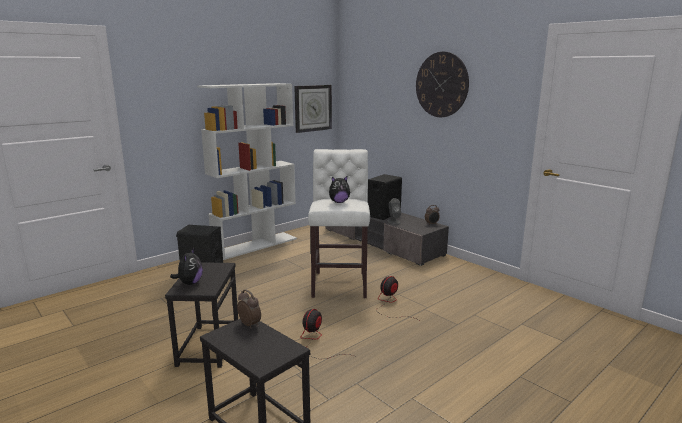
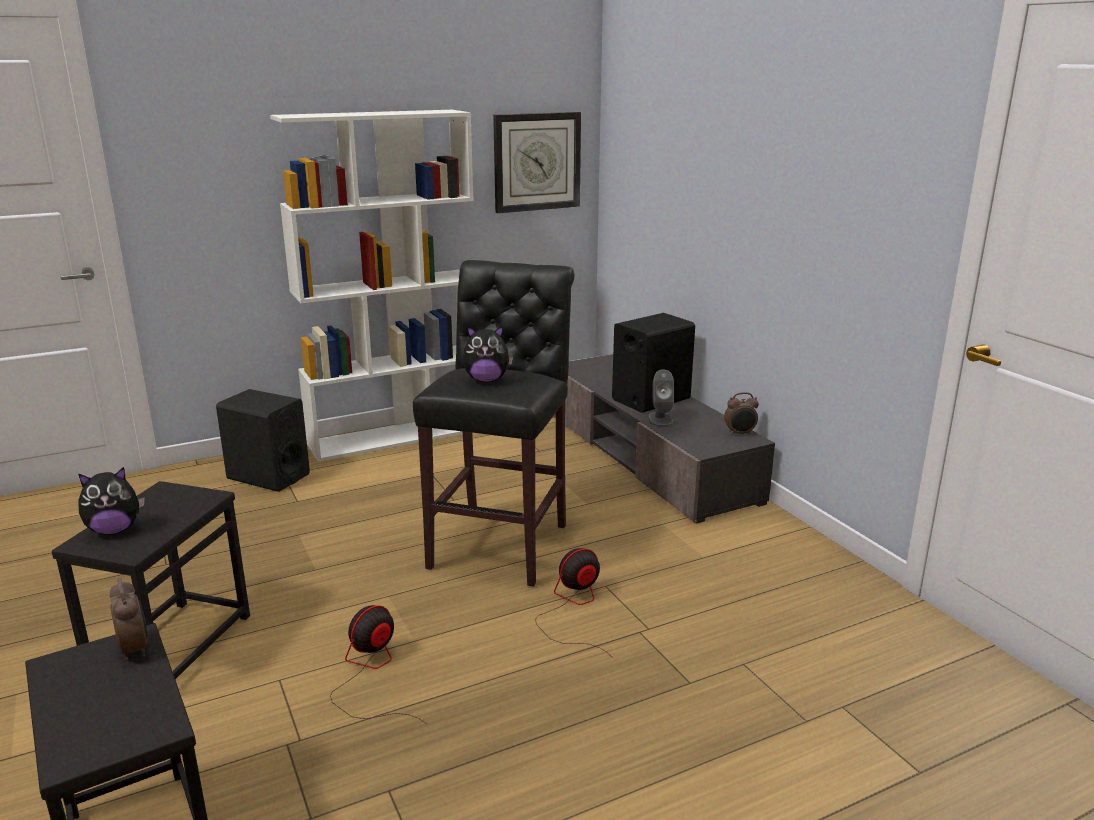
camera: 15 degrees right, 5 degrees up
(190, 283) = (114, 530): plush toy -> plush toy turned 45 degrees clockwise
(340, 283) = (503, 542): white stool -> black stool
(441, 85) = (778, 122): wall clock -> none

